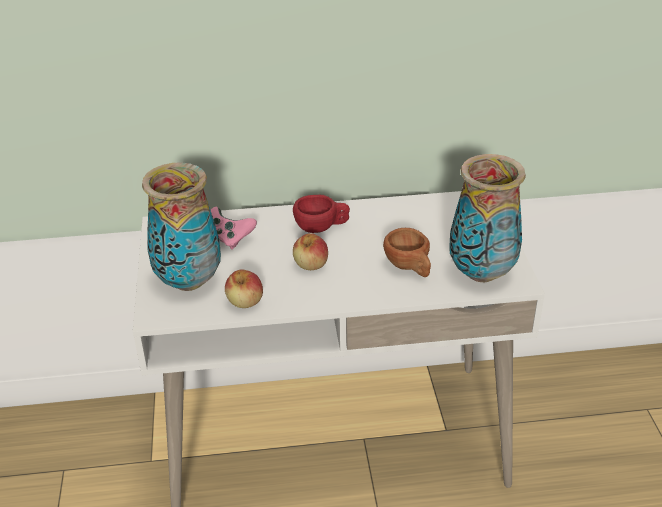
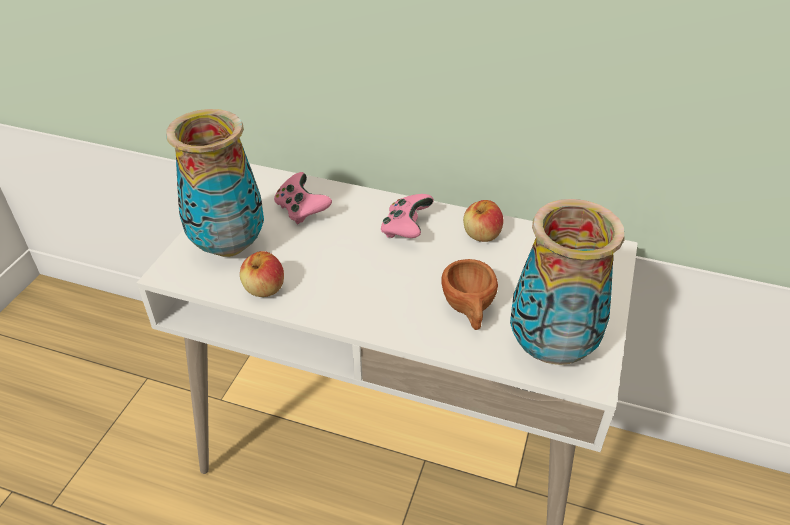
camera: 25 degrees right, 5 degrees up
(311, 265) = (363, 269): apple -> apple (481, 235)
(321, 227) = (406, 229): red cup -> pink game controller

